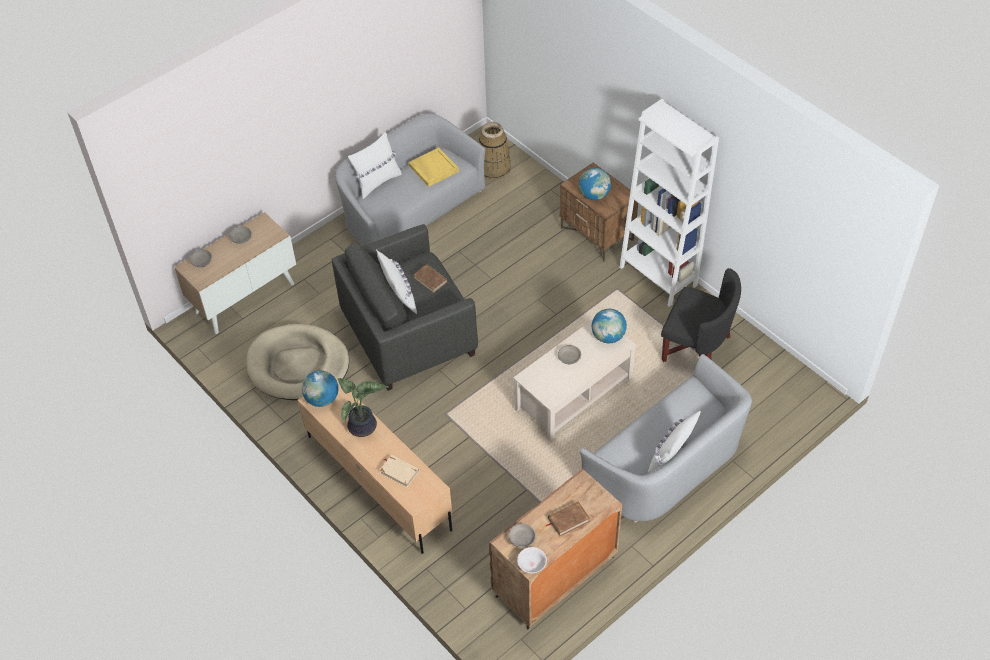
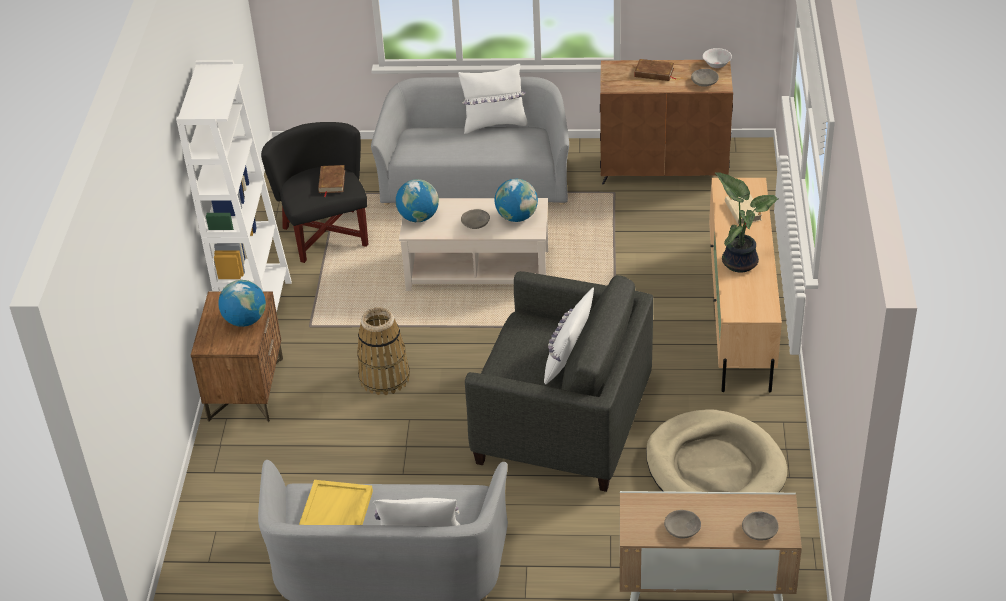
camera: 135 degrees left, 10 degrees down
(322, 399) = (755, 308): globe -> globe (517, 217)
(430, 280) = (516, 356): brown book -> brown book (331, 181)
(493, 168) = (230, 547): basket -> basket (385, 377)

